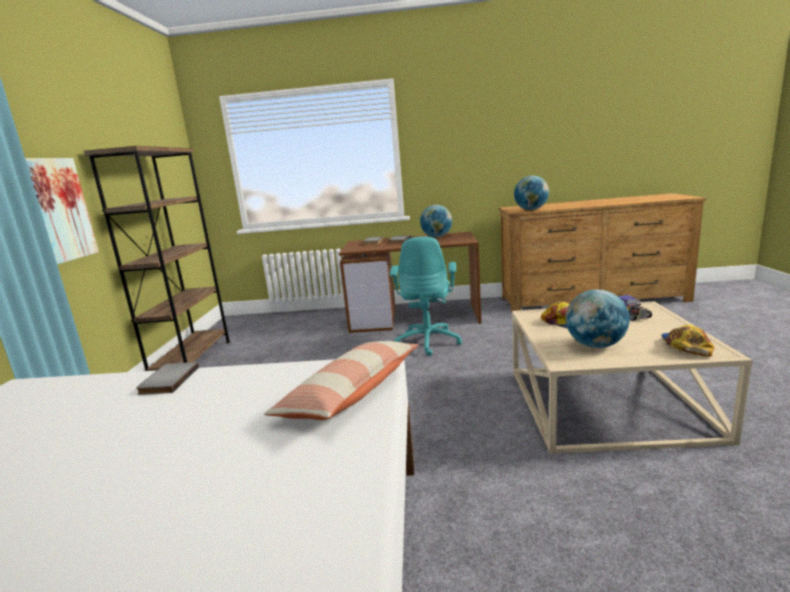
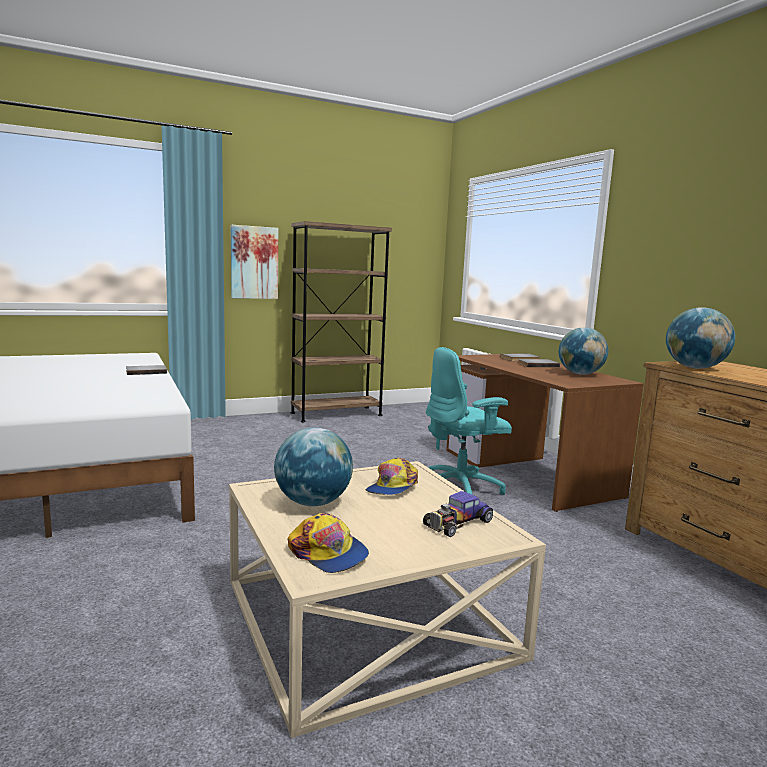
camera: 60 degrees right, 5 degrees down
(351, 393) = (112, 403): pillow -> none
(685, 346) = (328, 553): cap -> cap turned 60 degrees clockwise

